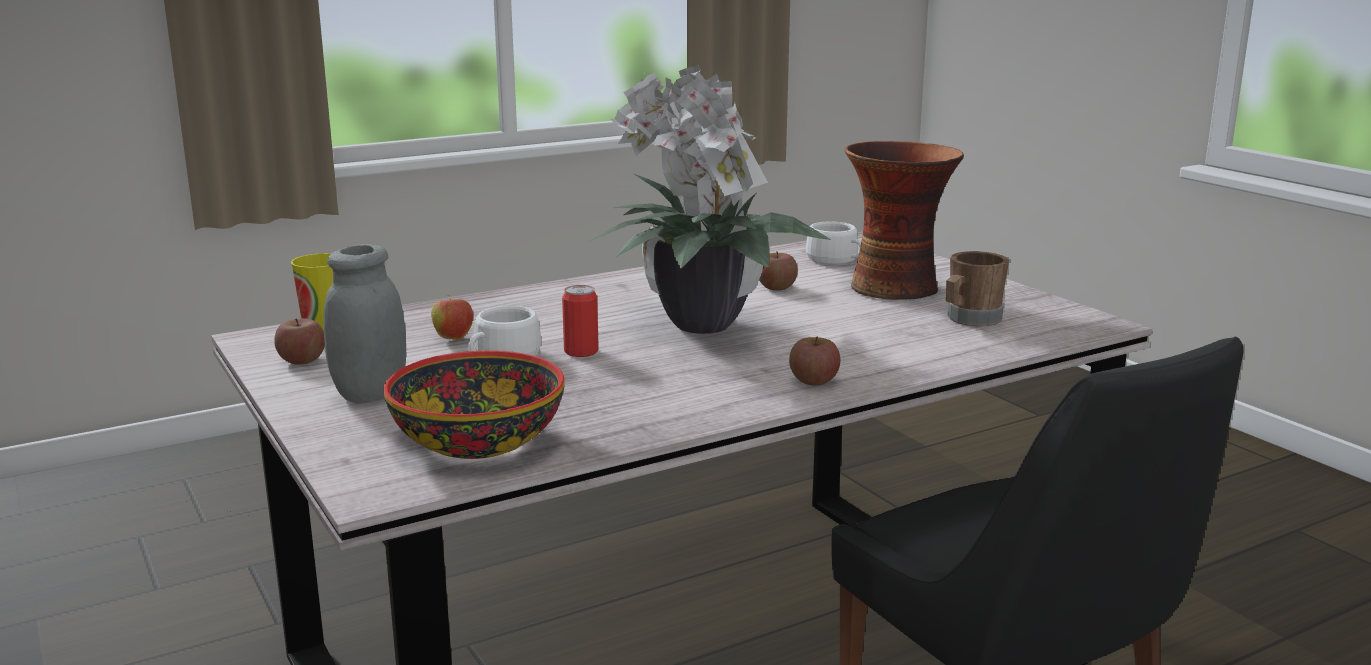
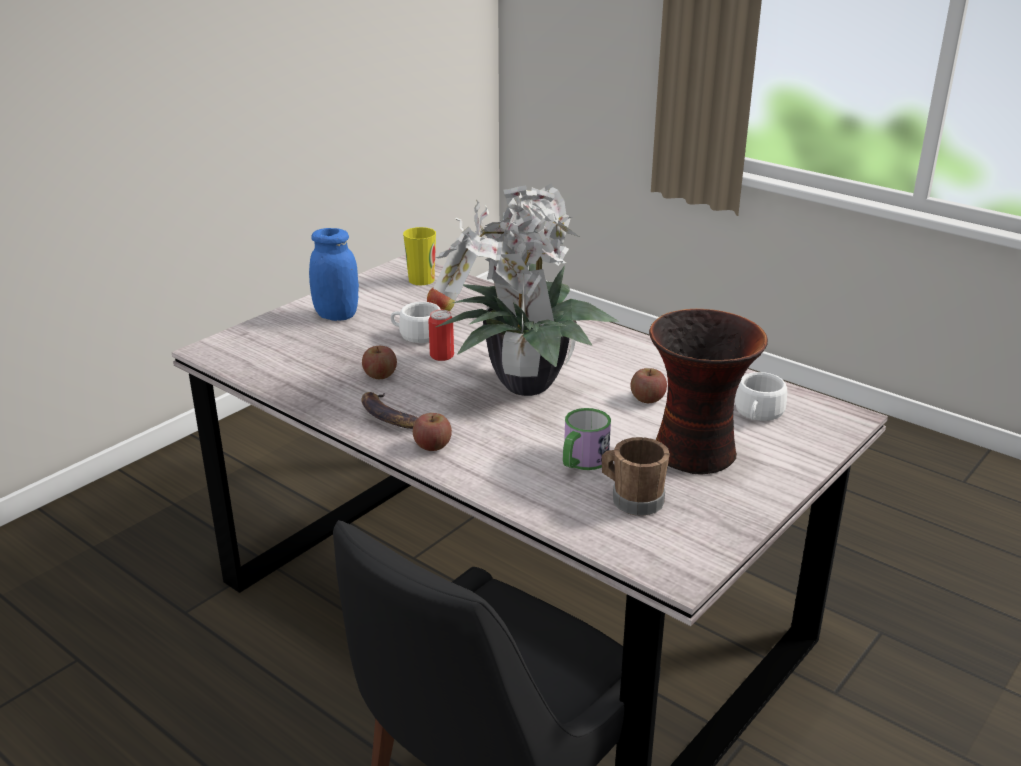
camera: 70 degrees right, 10 degrees up
(302, 360) = (379, 285): apple -> apple (380, 375)
(371, 394) = (336, 315): grey jar -> blue jar
(478, 440) = (281, 359): bowl -> none
(723, 394) = (389, 417): none -> banana
(888, 326) = (581, 461): none -> mug

